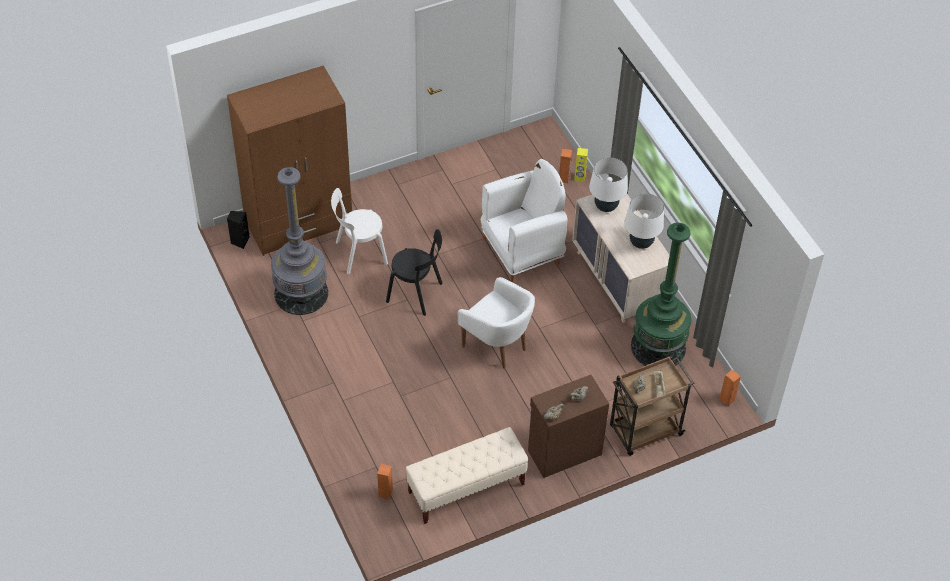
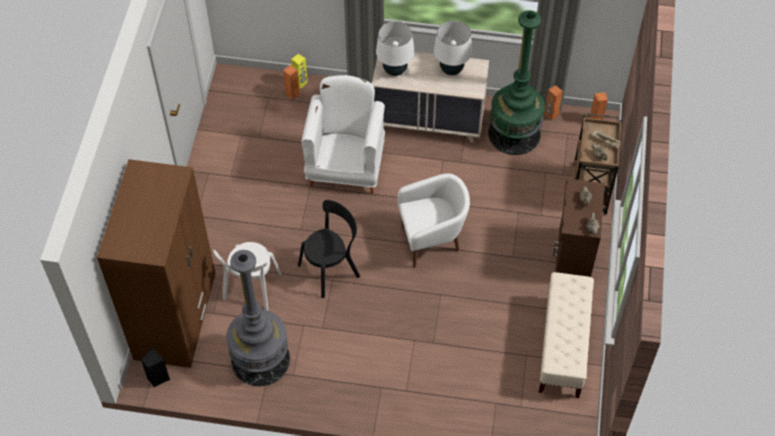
camera: 55 degrees left, 5 degrees up
(385, 493) = (527, 411): orange speaker -> orange speaker (551, 114)

